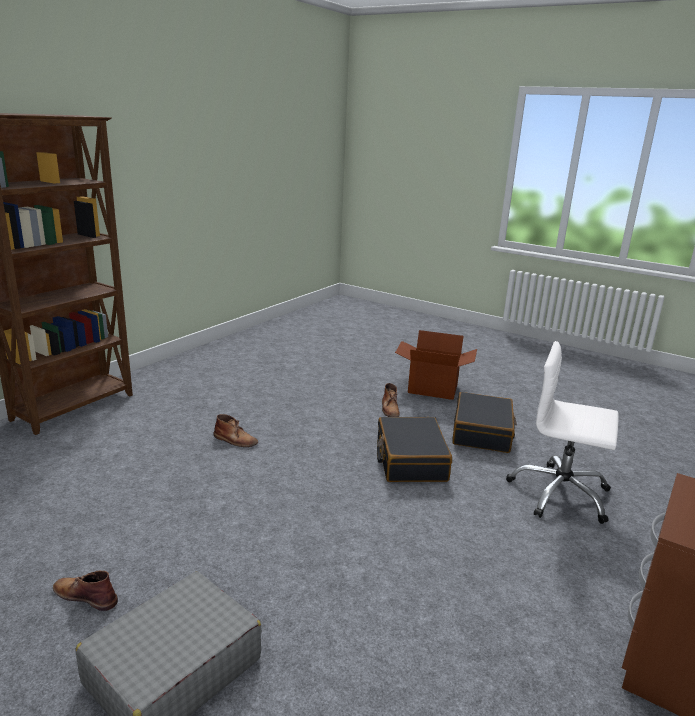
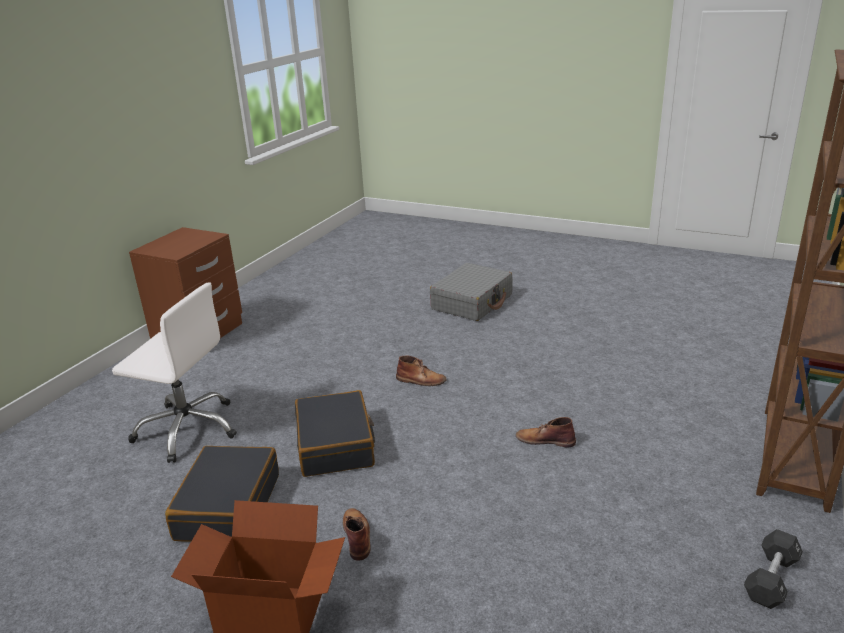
camera: 175 degrees right, 5 degrees up
(85, 595) = (547, 318): brown boot -> brown boot (421, 380)
(178, 370) = (771, 579): none -> black dumbbell

